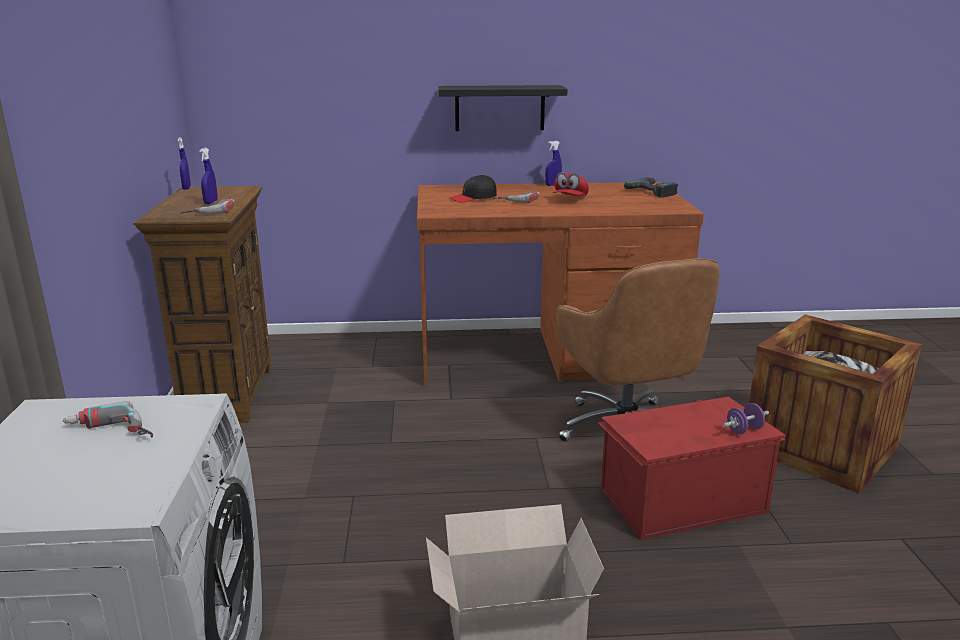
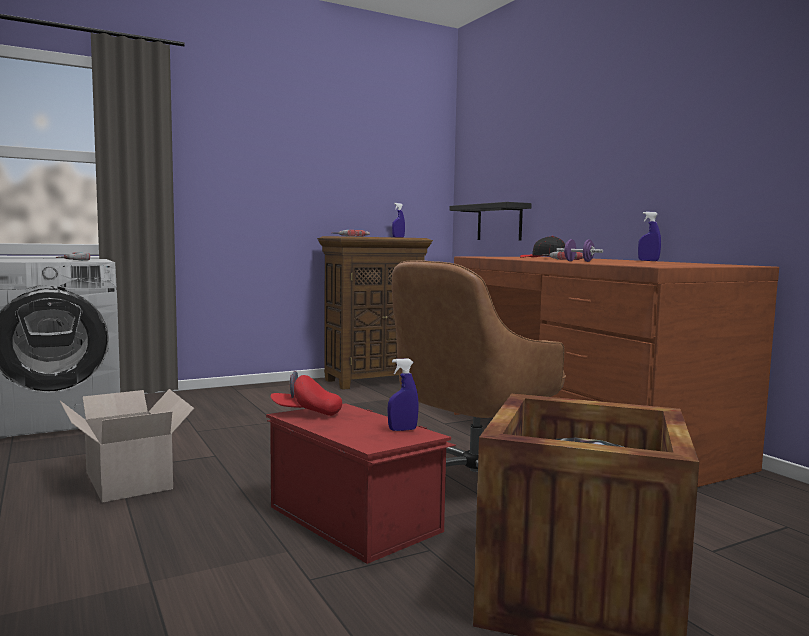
camera: 65 degrees right, 15 degrees down
(211, 202) = (370, 236): blue spray bottle -> blue spray bottle (402, 429)
(499, 108) = (621, 183): black shelf -> black shelf (499, 222)
(570, 199) = (601, 261): red cap -> red cap (306, 413)
(654, 191) = (715, 265): power drill -> none
(744, 430) = (360, 438): purple dumbbell -> purple dumbbell (578, 261)

